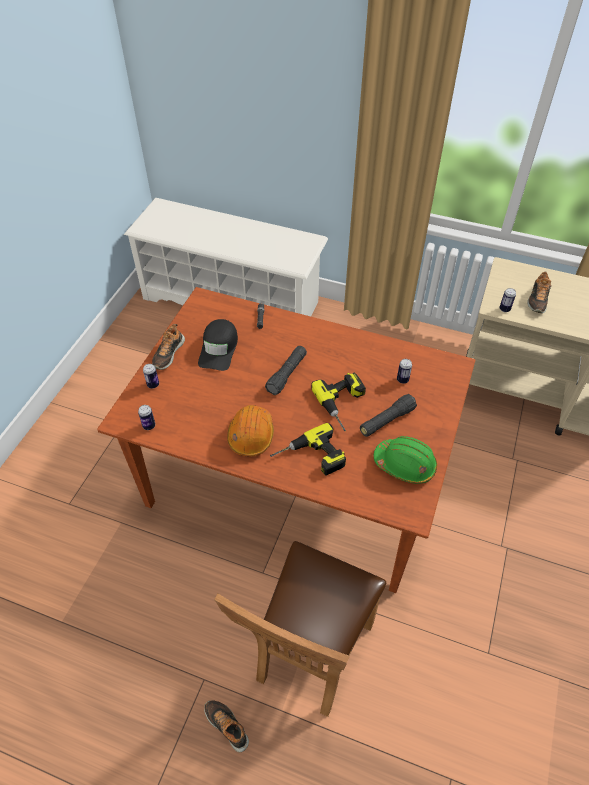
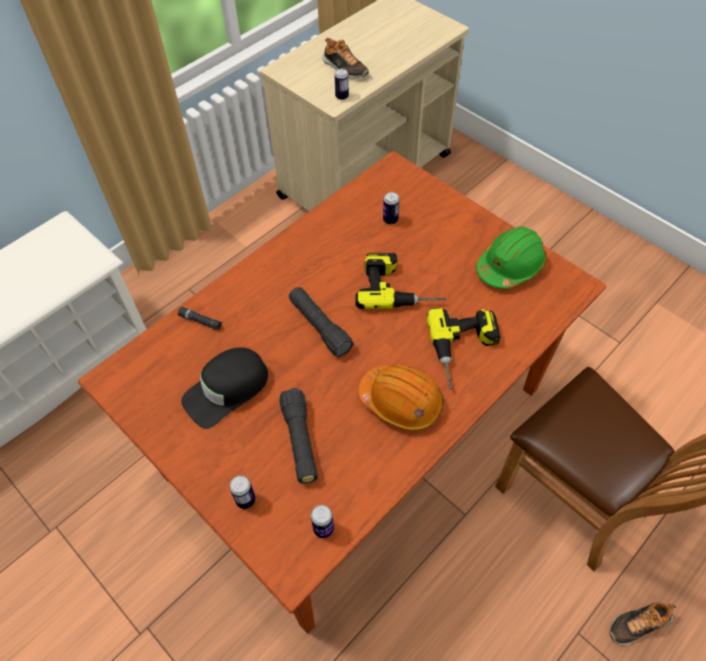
camera: 65 degrees left, 5 degrees up
(168, 353) = (194, 460): shoe -> none
(219, 349) = (227, 390): black cap -> black cap turned 105 degrees clockwise
(387, 421) = (442, 257): black flashlight -> black flashlight (300, 441)

